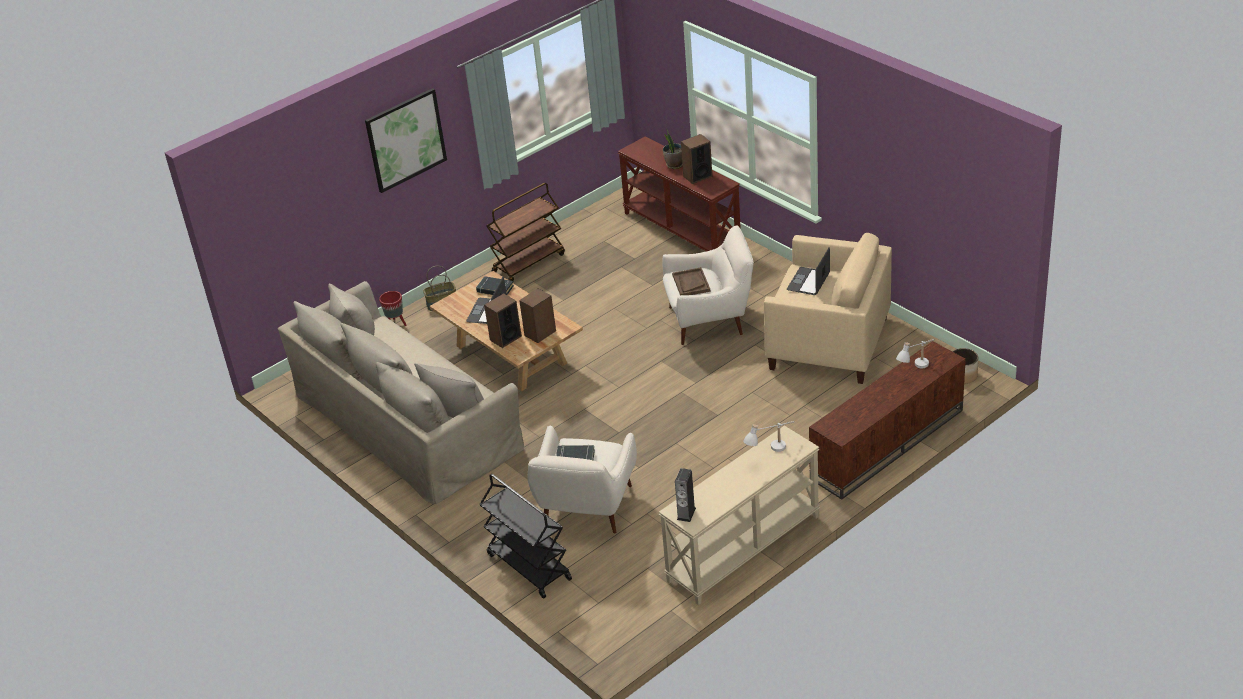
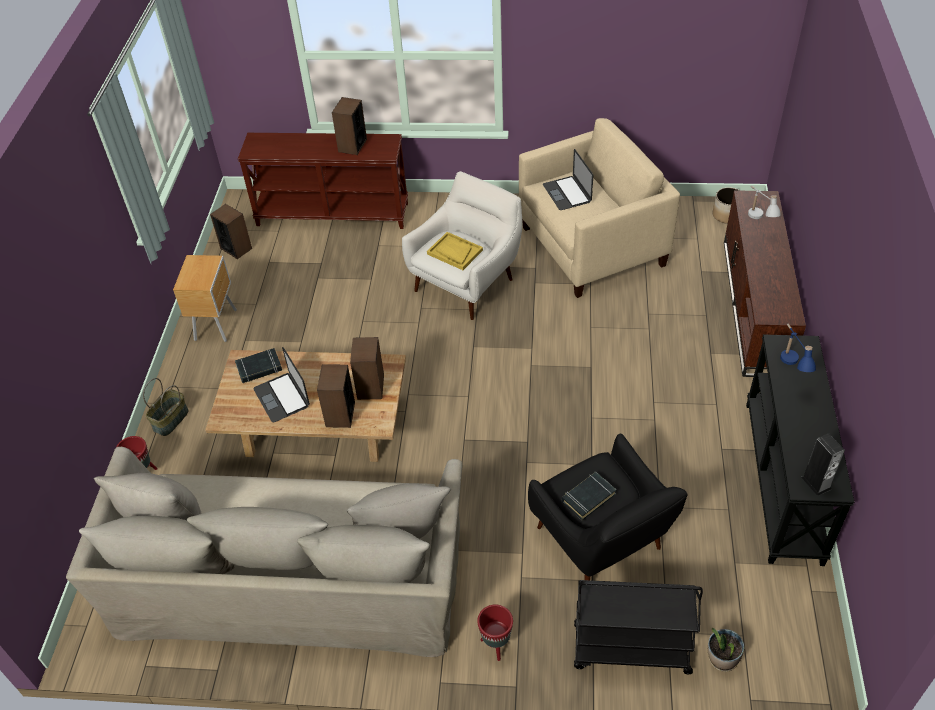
camera: 45 degrees left, 10 degrees up
(405, 140) = (68, 241): picture -> none
(464, 517) = (496, 645): none -> red planter
(528, 263) = (216, 324): brown cart -> brown nightstand
(586, 509) = (602, 543): white armchair -> black armchair
(595, 222) = (236, 248): none -> speaker
(674, 165) = (315, 145): potted plant -> potted plant (722, 659)
(691, 283) = (454, 252): brown tray -> yellow tray
(744, 549) = (784, 480): beige console table -> black console table
(770, 452) = (791, 368): white table lamp -> blue table lamp

